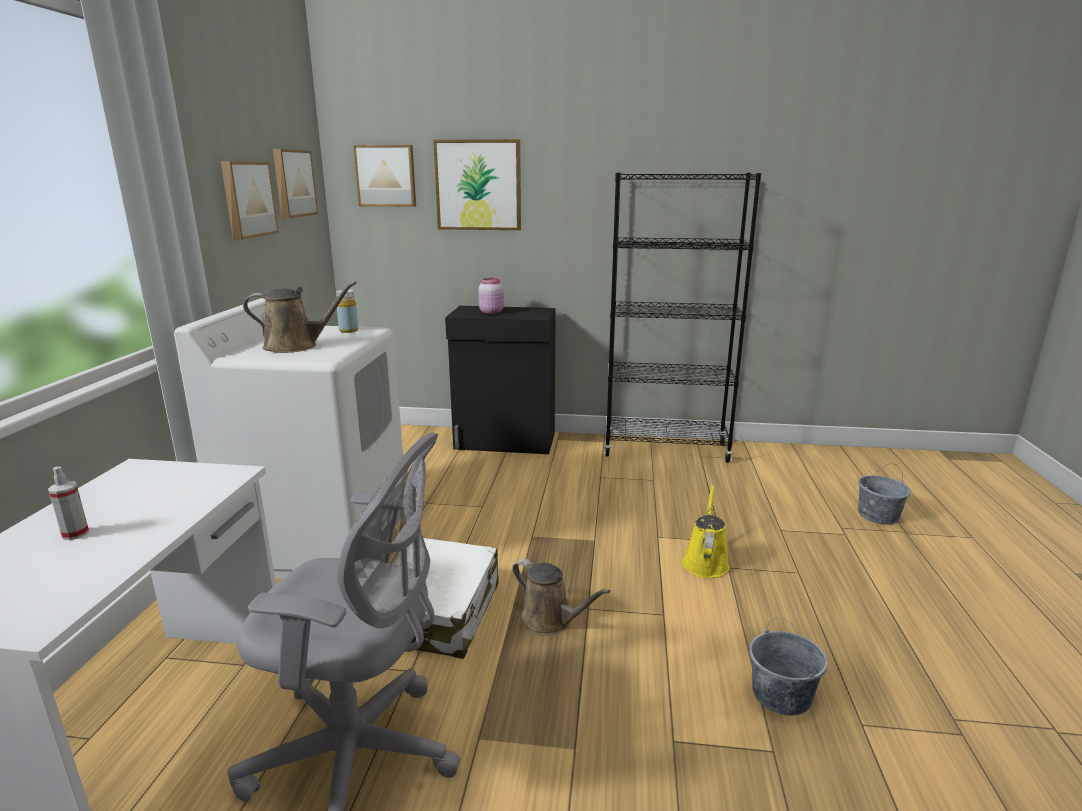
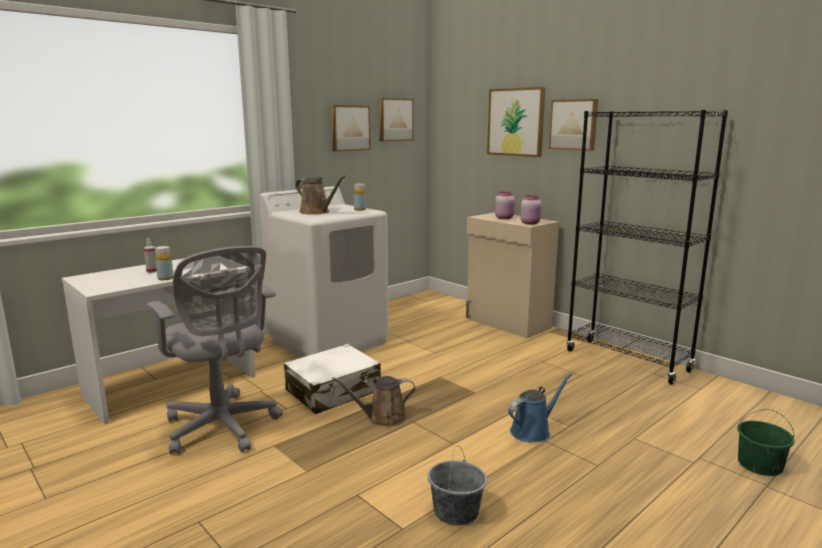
camera: 40 degrees right, 5 degrees down
(147, 540) = (165, 278): none -> yellow bottle
(386, 176) = (462, 115): picture -> picture (574, 124)
(505, 442) = (507, 323): black cabinet -> beige cabinet
(536, 315) = (530, 223): none -> pink jar
(550, 620) = (383, 418): brown watering can -> brown watering can turned 90 degrees clockwise
(705, 561) = (533, 431): yellow watering can -> blue watering can
(878, 515) = (760, 465): grey bucket -> green bucket

